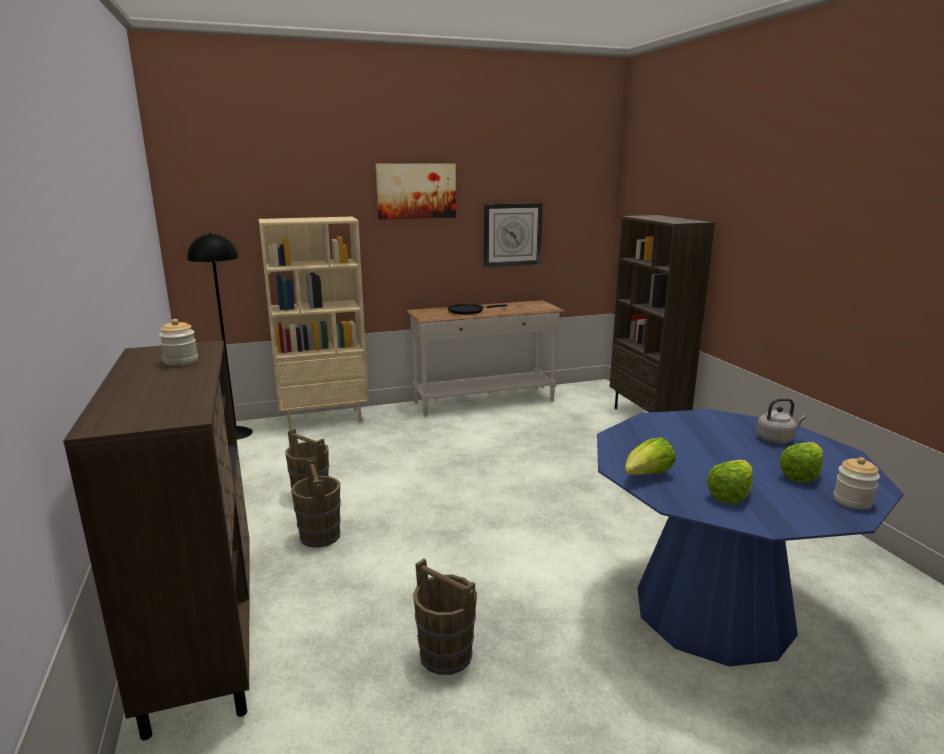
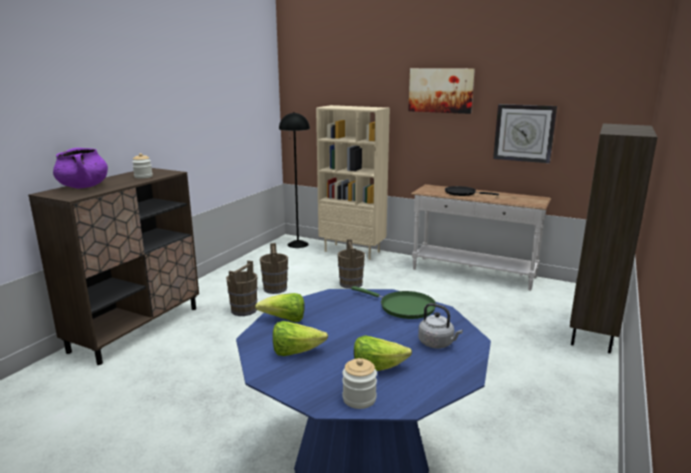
camera: 45 degrees right, 0 degrees up
(134, 399) = (83, 187): none -> purple cooking pot
(446, 655) = (192, 392): brown bucket -> brown bucket (351, 284)
(687, 423) = (403, 307): none -> green frying pan

